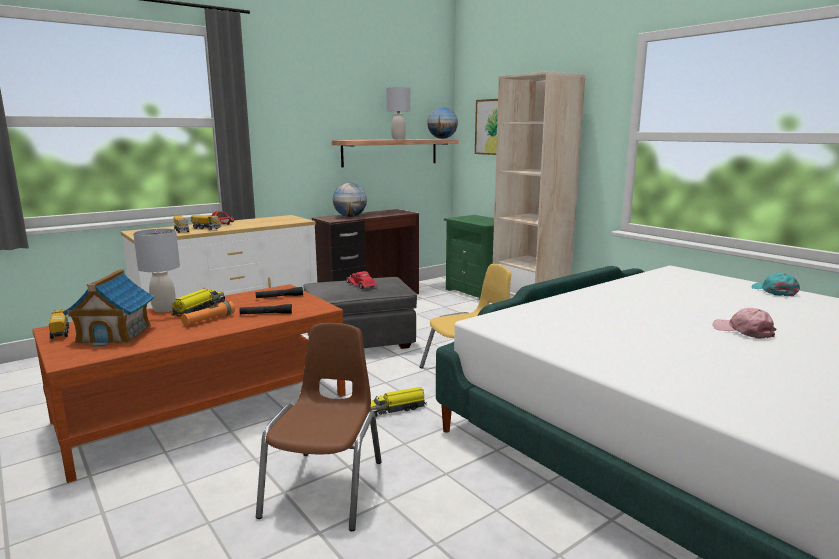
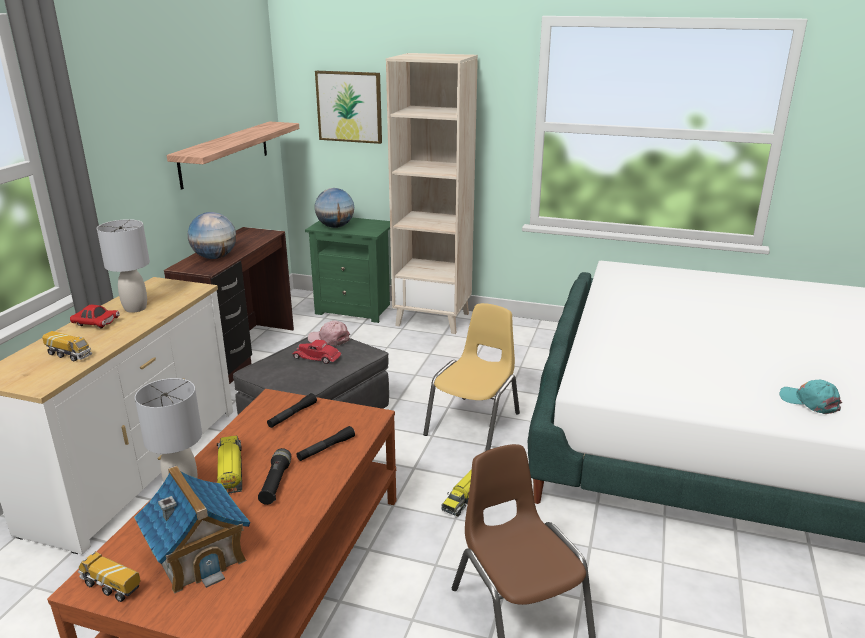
camera: 35 degrees left, 10 degrees up
(206, 228) = (98, 340): toy truck -> none
(209, 320) = (275, 483): orange flashlight -> black flashlight
(398, 139) = (243, 138): grey table lamp -> grey table lamp (135, 308)
(442, 138) = (277, 124): globe -> globe (335, 226)
(743, 331) = (752, 336): pink cap -> pink cap (329, 339)
(774, 291) = (709, 279): turquoise cap -> turquoise cap (809, 402)

